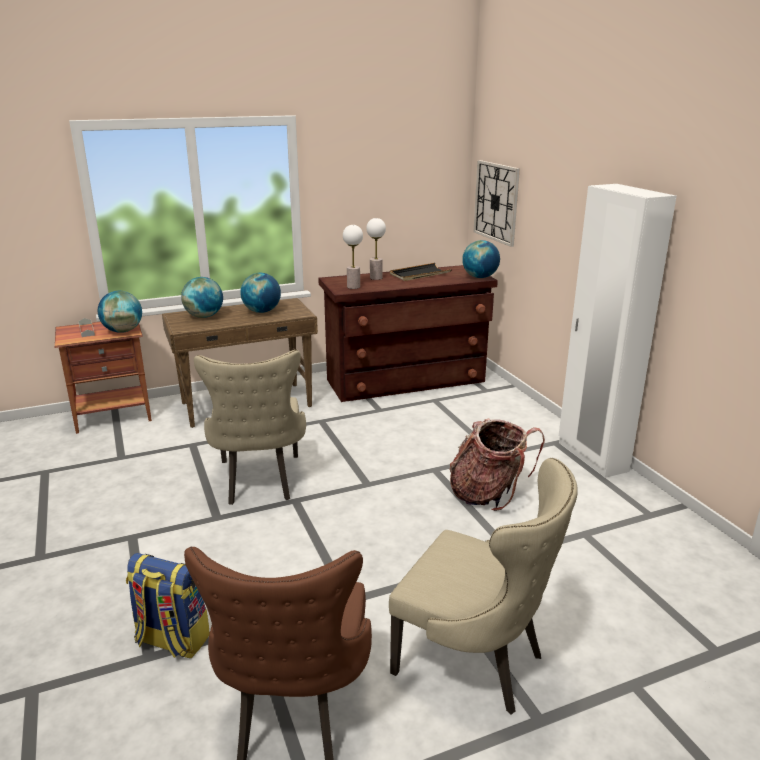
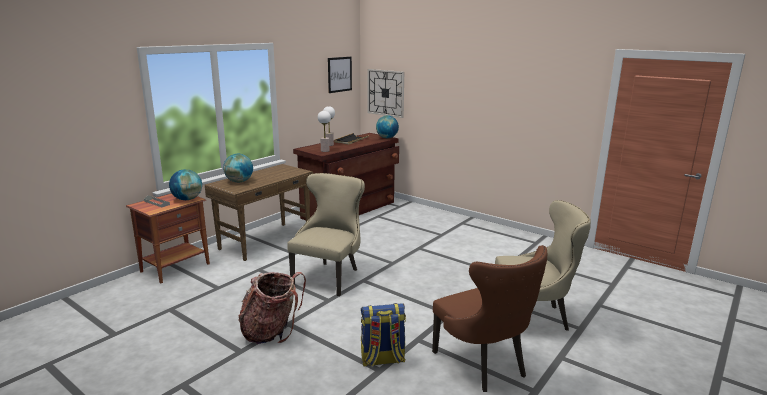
camera: 30 degrees left, 5 degrees down
(259, 481) = (329, 277): beige chair -> beige chair turned 120 degrees counterclockwise
(262, 311) = (273, 173): globe -> none
(426, 167) = (339, 74): none -> picture
(489, 494) = (458, 252): backpack -> backpack (271, 331)
(592, 457) = (485, 225): white wardrobe -> none

